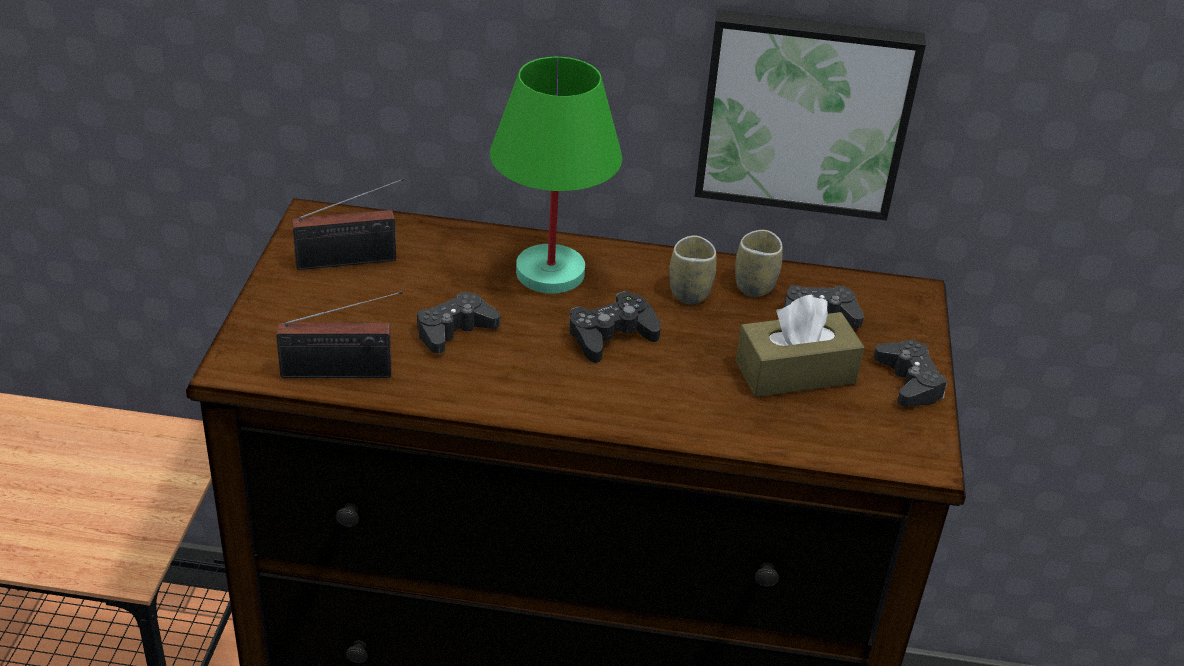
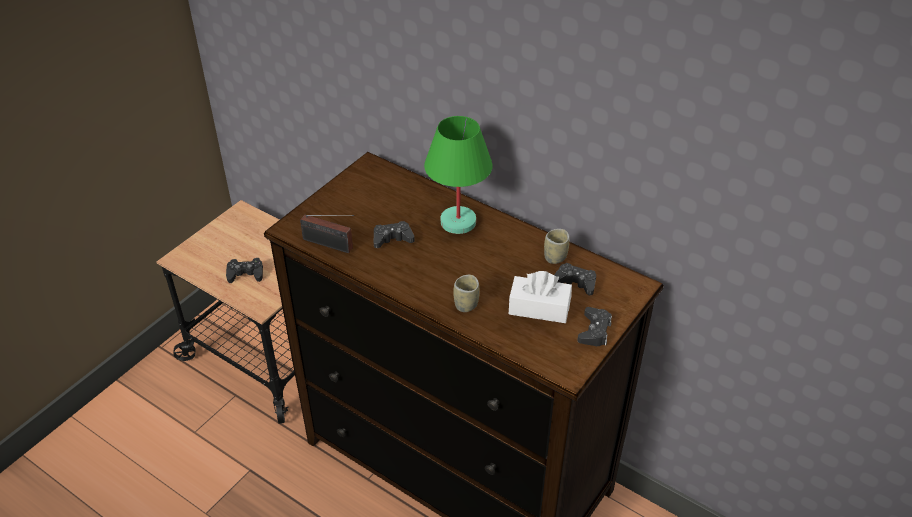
camera: 30 degrees right, 5 degrees up
(352, 261) = (371, 191): radio -> none
(611, 335) = (463, 262): black game controller -> black game controller (245, 274)
(689, 293) = (519, 251): cup -> cup (466, 304)
(795, 372) = (539, 308): brown tissue box -> white tissue box
(805, 112) = (595, 173): picture -> none

